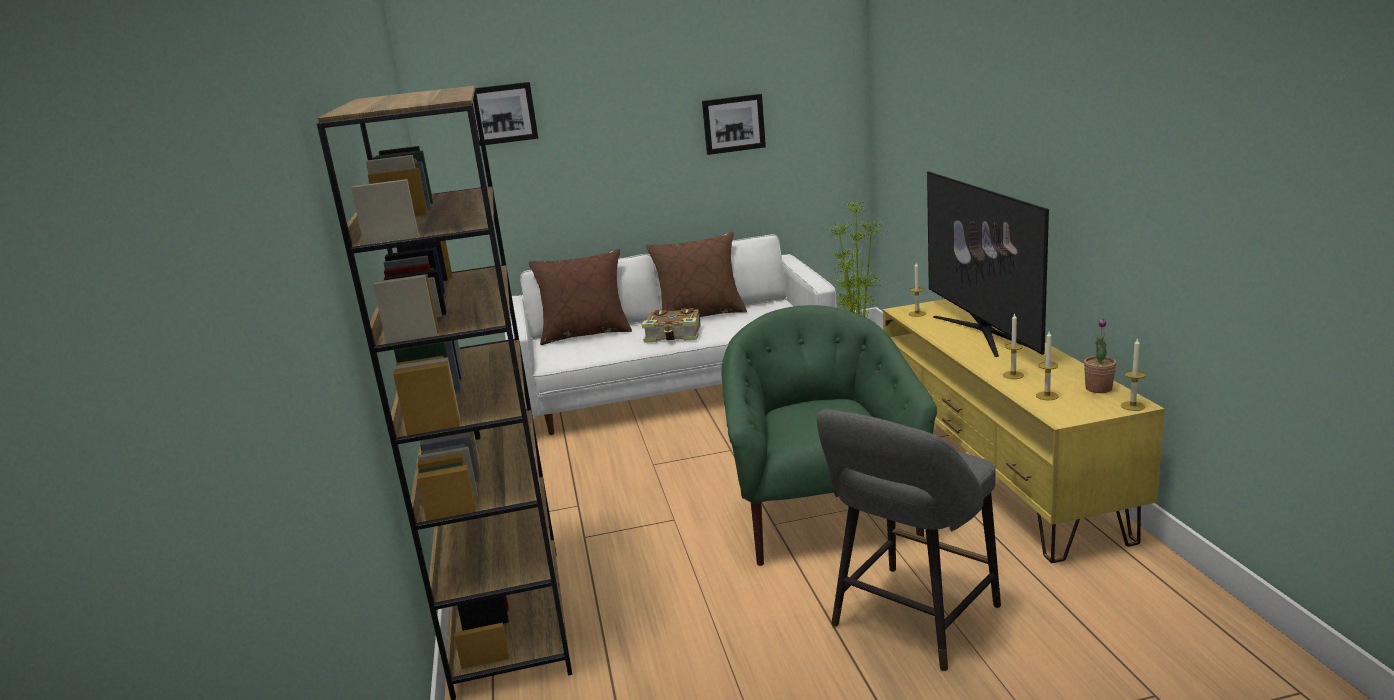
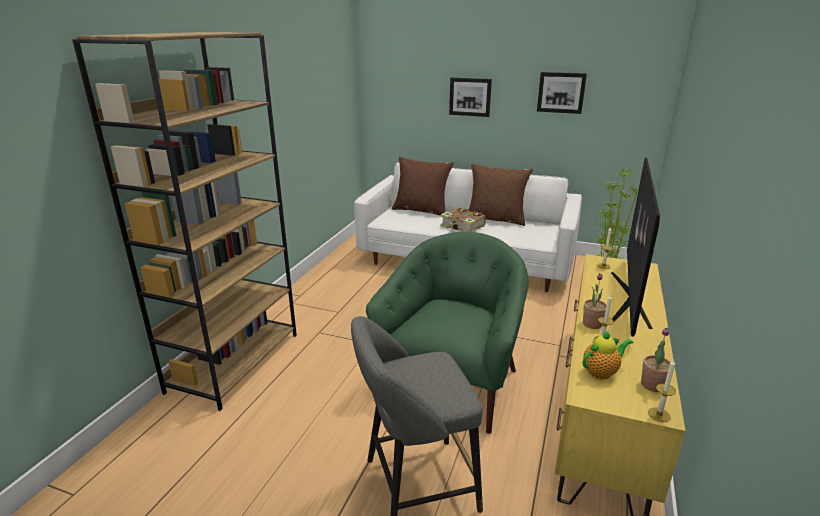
camera: 30 degrees right, 5 degrees up
(502, 114) = (409, 60): picture -> picture (470, 97)
(982, 364) = (592, 324): none -> potted plant
(1047, 396) = (601, 372): candle -> teapot

